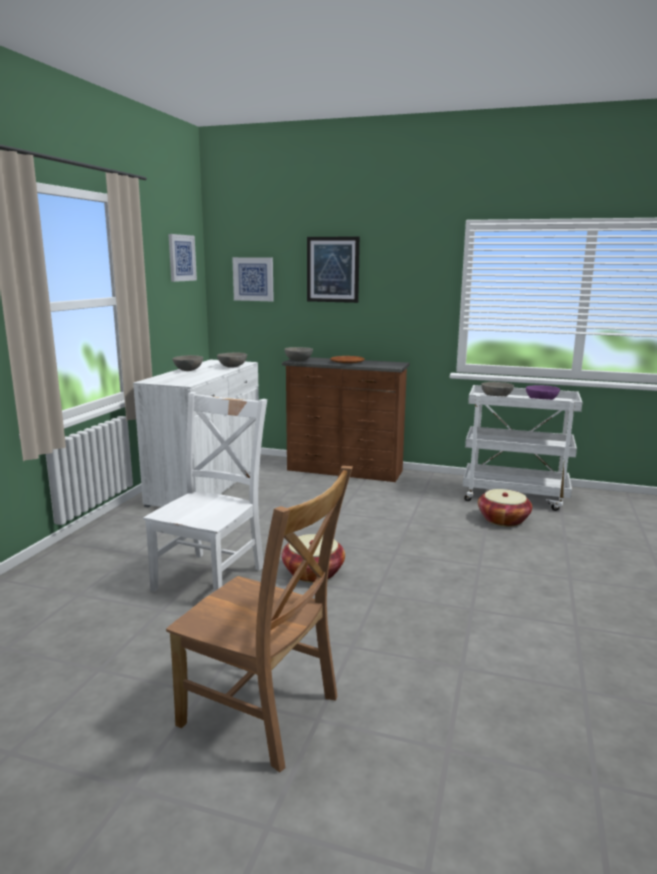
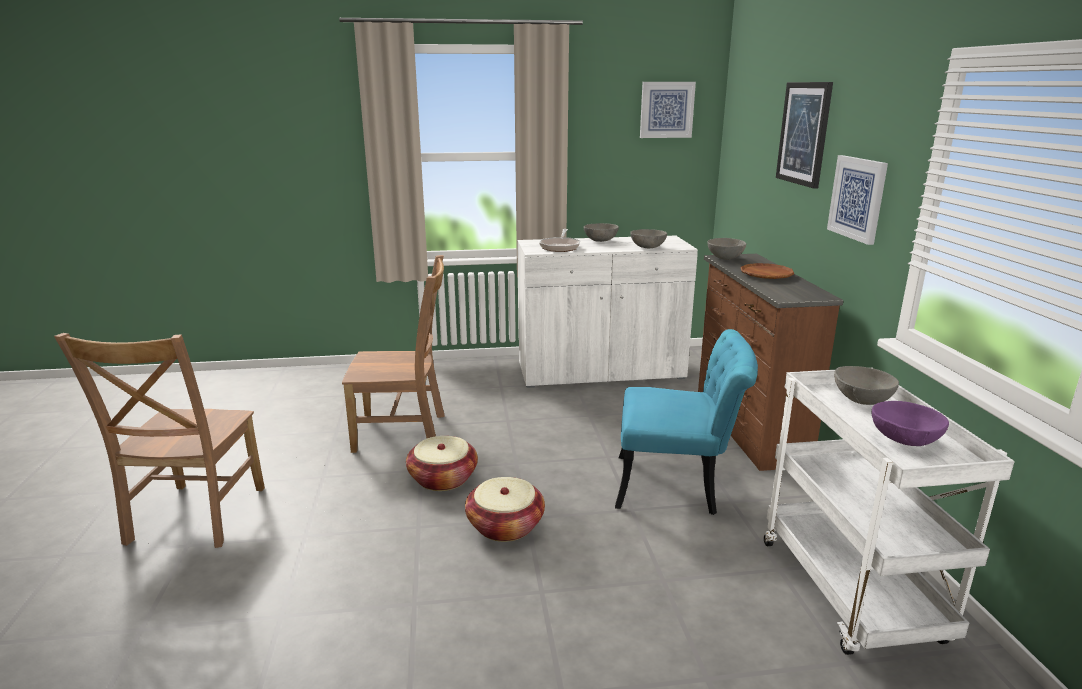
camera: 65 degrees right, 5 degrees up
(185, 378) = (560, 247): none -> frying pan
(212, 576) = (404, 433): white chair -> brown chair
(253, 279) = (747, 140): picture -> picture (858, 198)
(394, 504) = (678, 486): none -> turquoise chair
(503, 520) = (728, 593): basket -> basket (505, 526)

